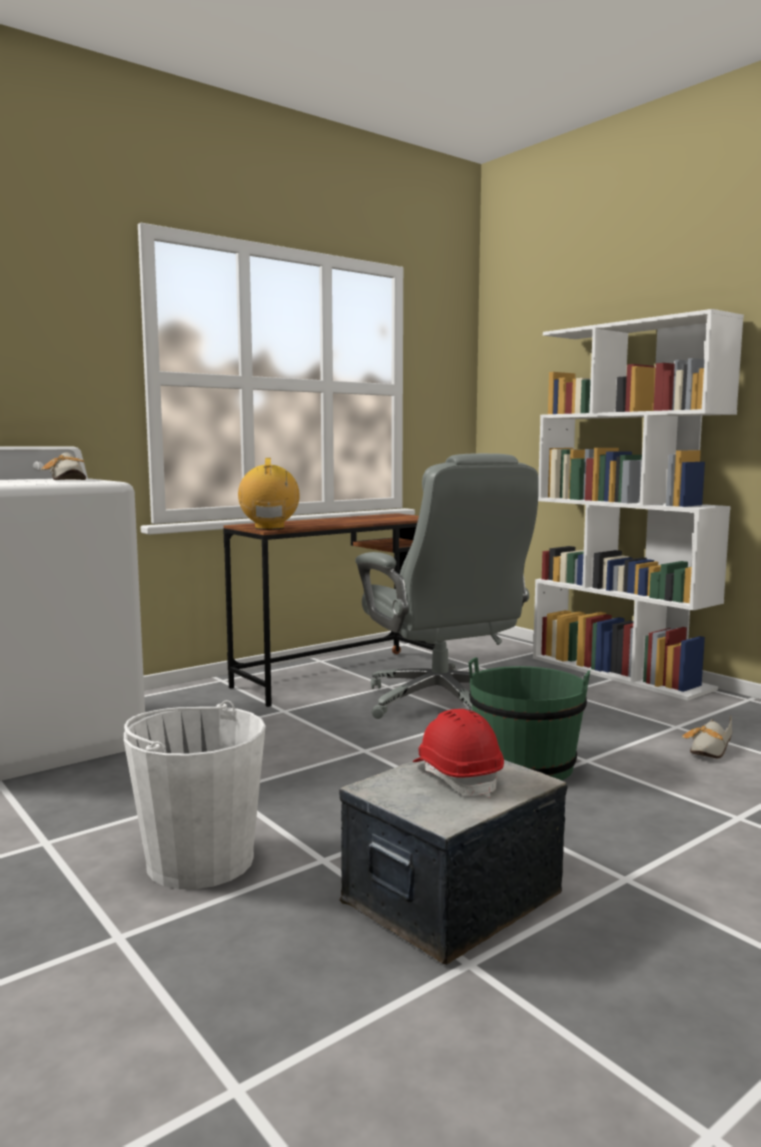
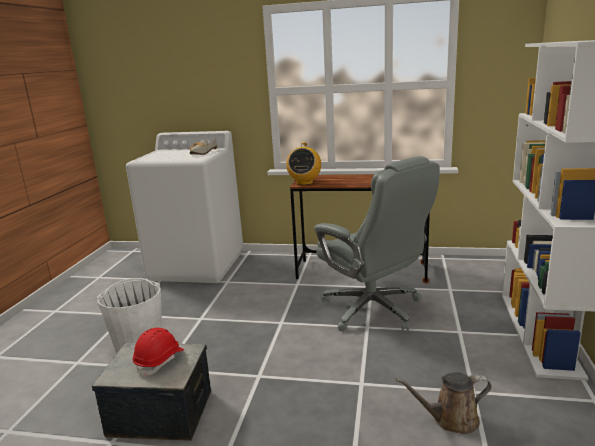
camera: 50 degrees right, 10 degrees up
(269, 528) = (304, 182): radio -> radio turned 150 degrees clockwise
(442, 703) = (373, 309): grey office chair -> grey office chair turned 60 degrees counterclockwise
(525, 766) = (325, 369): green bucket -> none
(709, 750) = (451, 419): shoe -> brown watering can

